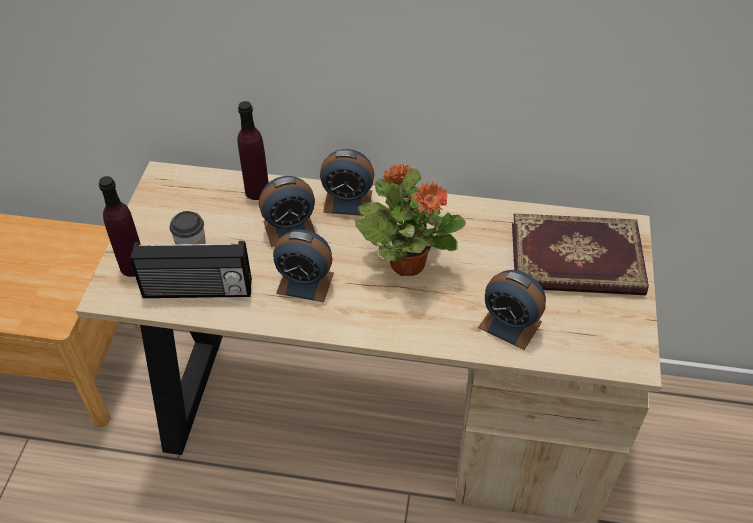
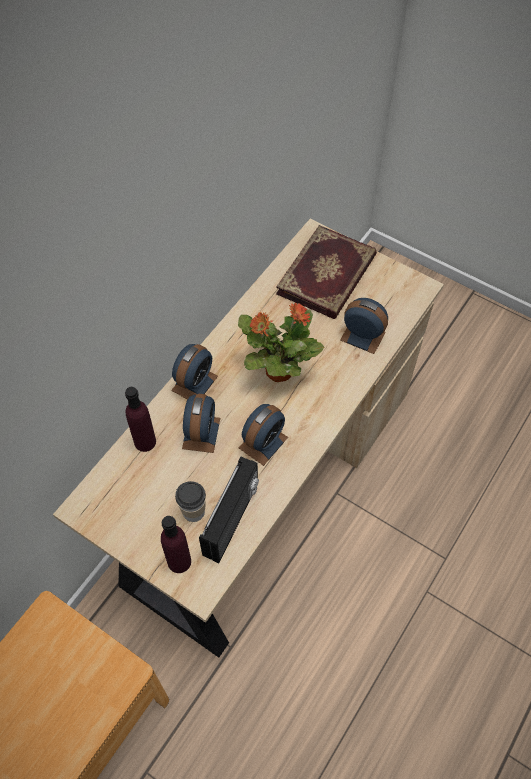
camera: 65 degrees left, 10 degrees up
(510, 325) = (362, 336): alarm clock -> alarm clock turned 120 degrees counterclockwise

